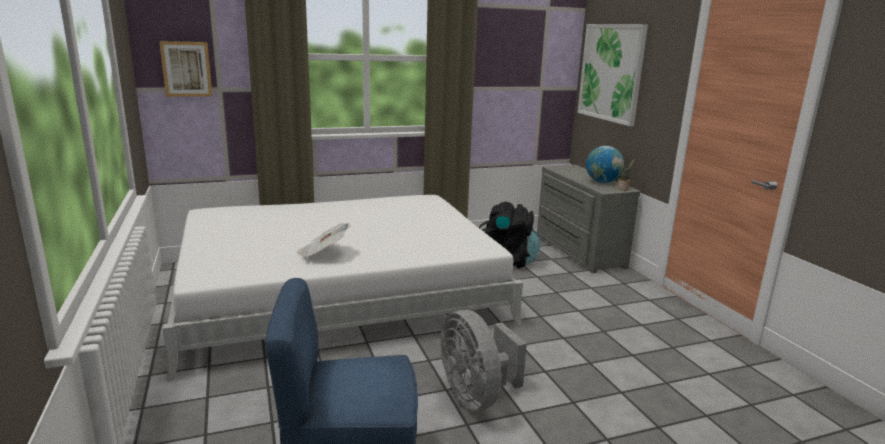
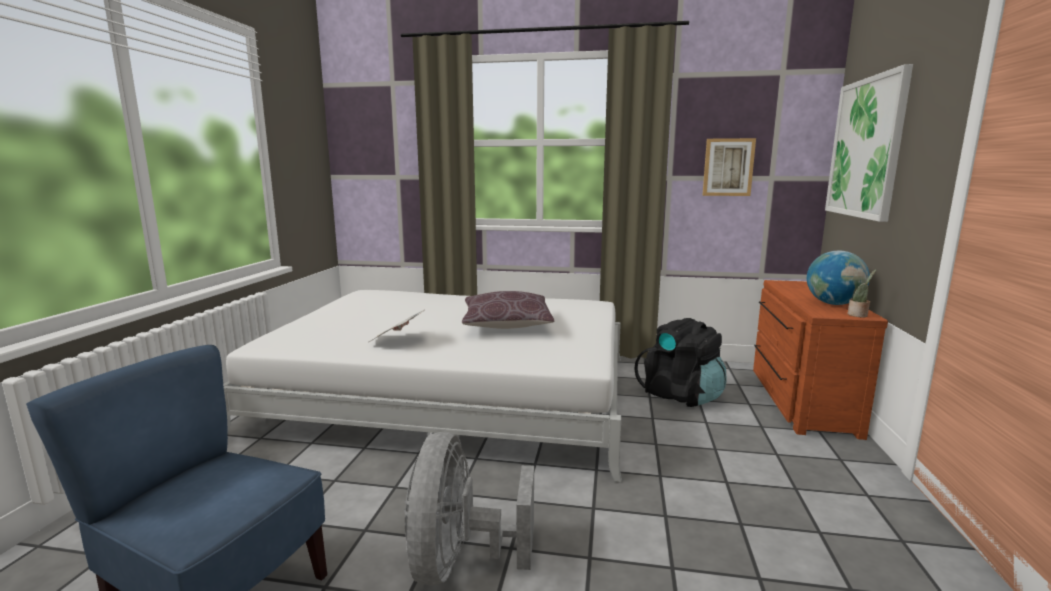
camera: 30 degrees right, 5 degrees down
(186, 69) = (369, 157): picture -> picture (728, 167)
(390, 226) = (506, 324): none -> brown pillow
(576, 251) = (798, 400): grey dresser -> brown dresser

